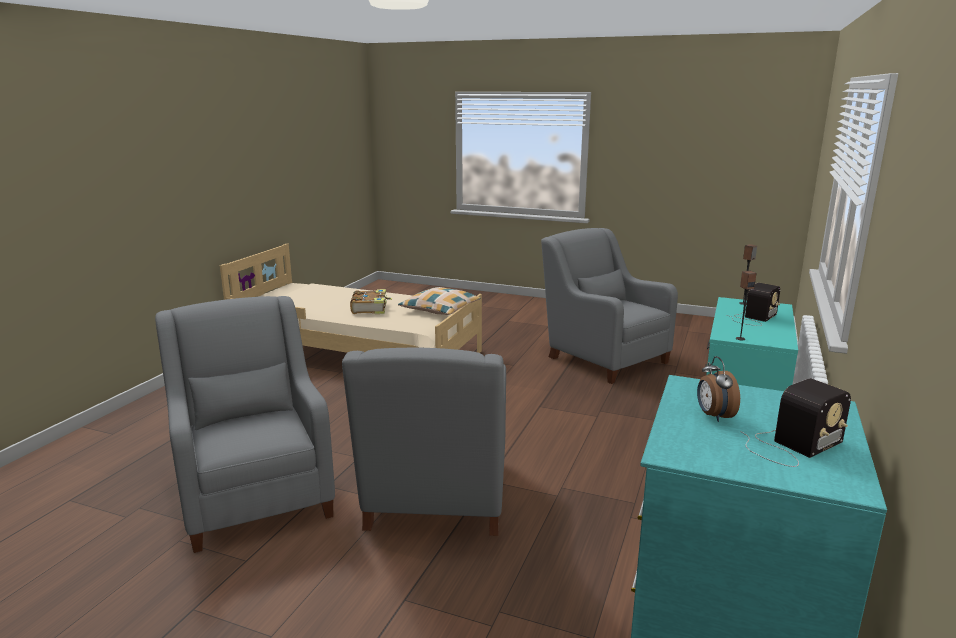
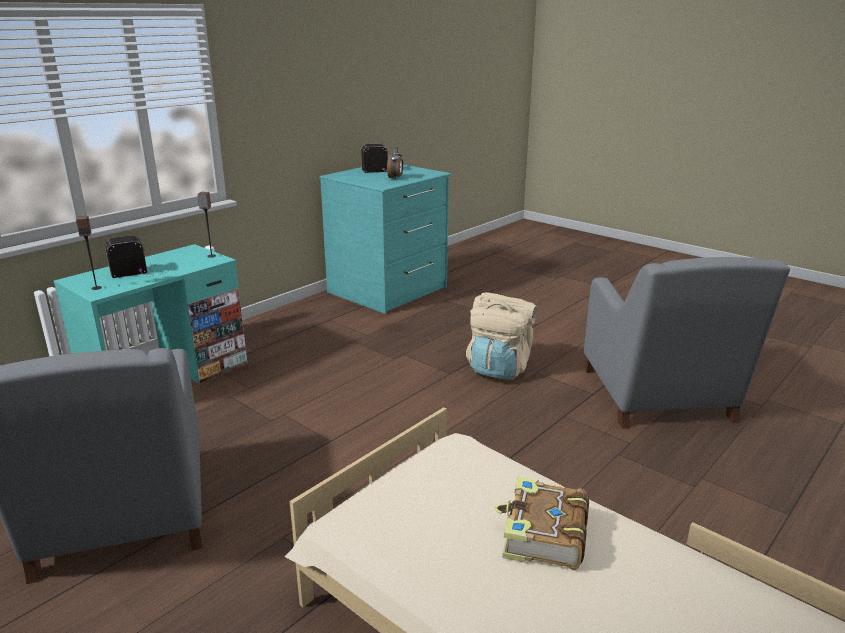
camera: 160 degrees left, 5 degrees up
(436, 499) = (499, 368): grey armchair -> beige backpack
(440, 309) = (397, 498): pillow -> none

